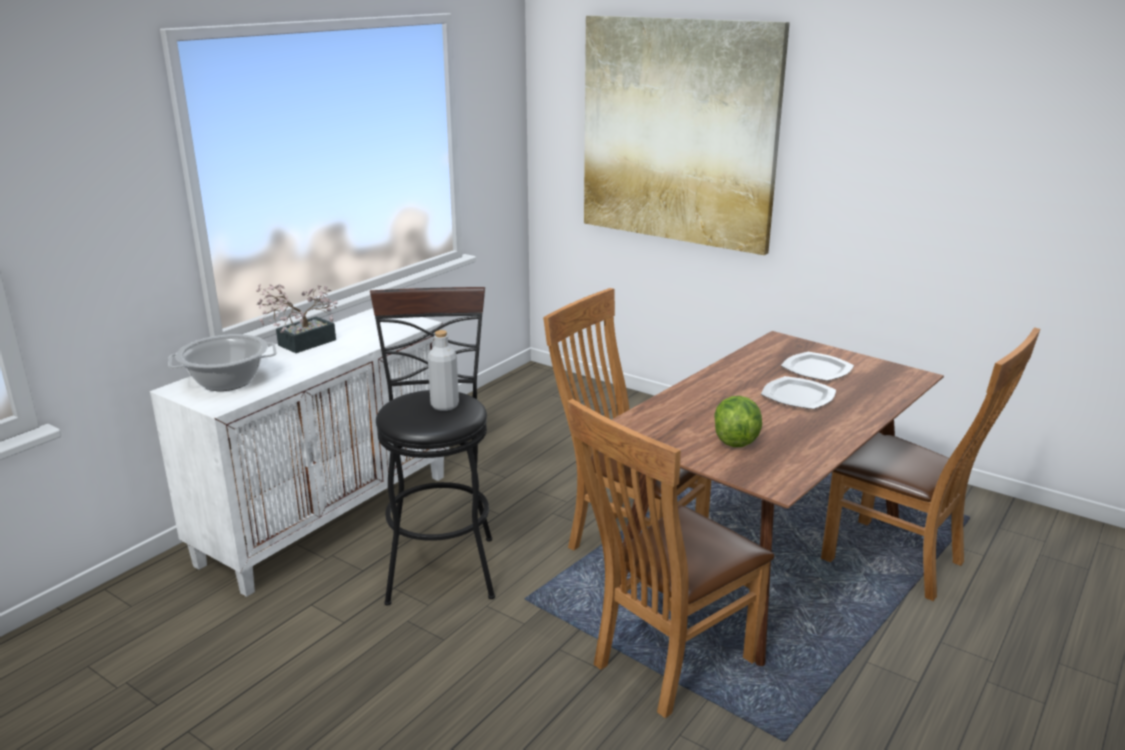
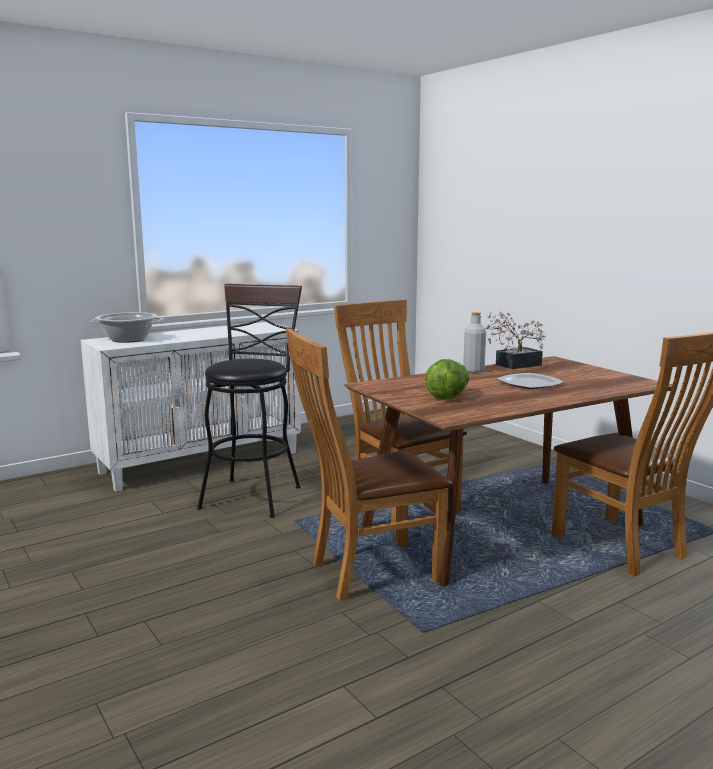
camera: 20 degrees right, 10 degrees down
(301, 344) = (194, 331): potted plant -> potted plant (514, 365)
(445, 405) = (254, 363): grey bottle -> grey bottle (473, 371)
(678, 132) = (512, 212): picture -> none
(817, 369) = (565, 374): plate -> none

